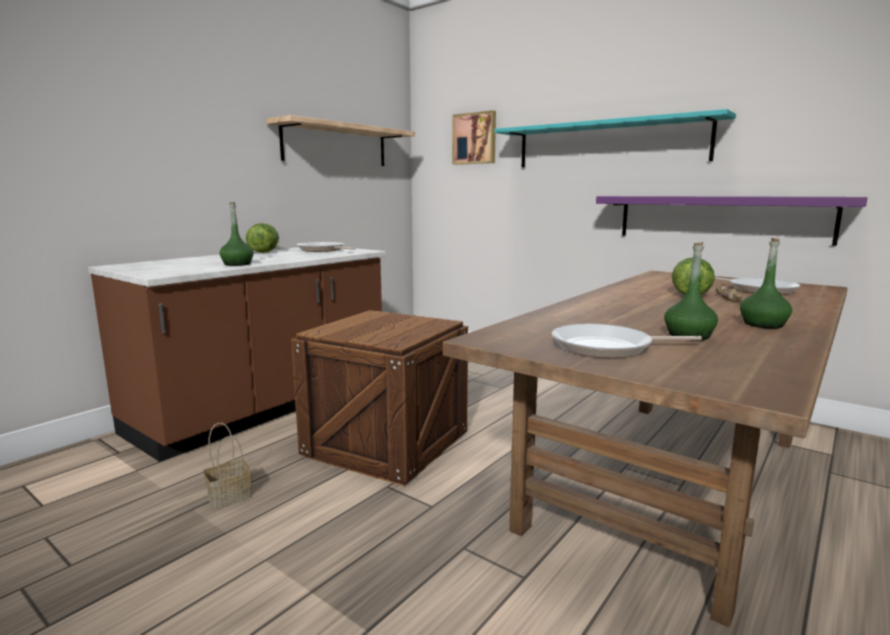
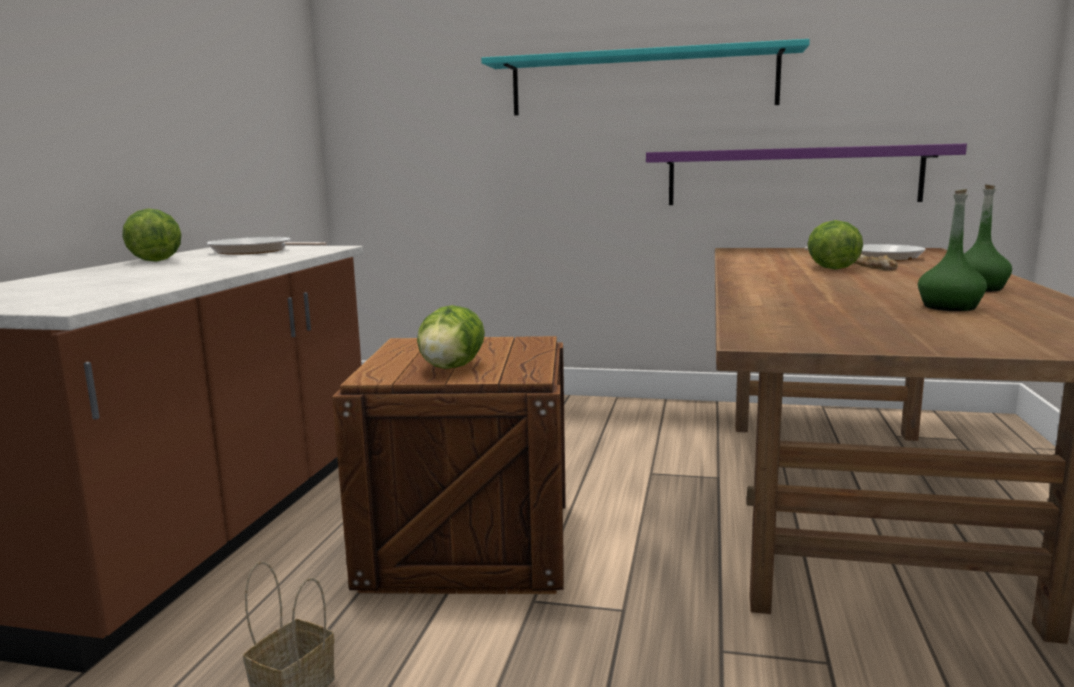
camera: 25 degrees left, 0 degrees up
(237, 264) = (173, 280): green bottle -> none
(336, 145) = (224, 76): shelf -> none
(366, 332) = (451, 368): none -> lettuce
(475, 138) = (433, 73): picture -> none
(607, 347) = (913, 329): frying pan -> none

